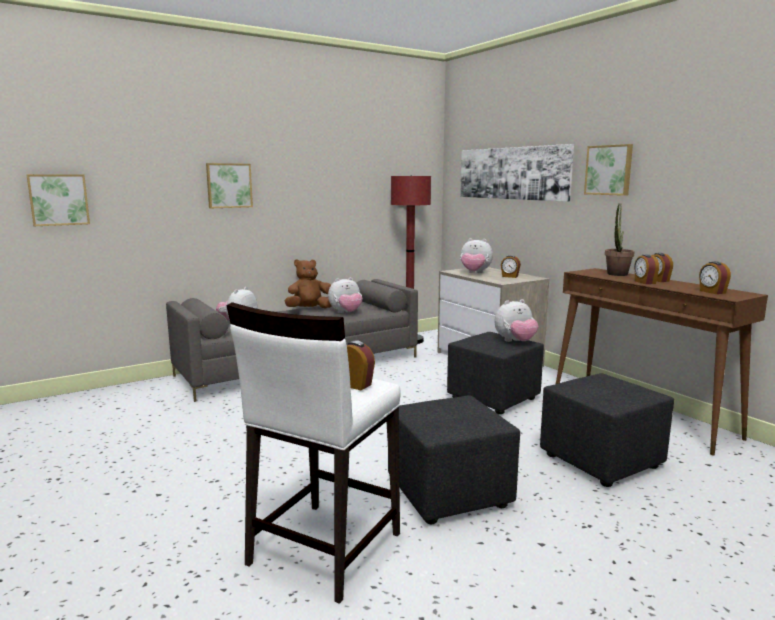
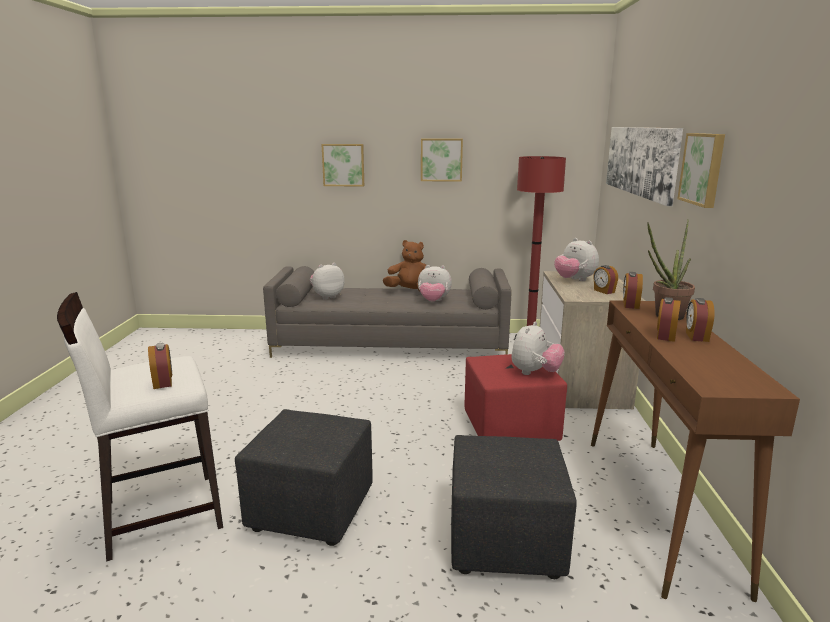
camera: 35 degrees right, 5 degrees up
(58, 199) = (205, 175): picture -> picture (441, 159)
(494, 398) = (511, 430): black ottoman -> red ottoman
(515, 342) = (535, 373): plush toy -> plush toy turned 75 degrees counterclockwise
(712, 292) = (716, 372): alarm clock -> alarm clock (630, 305)

